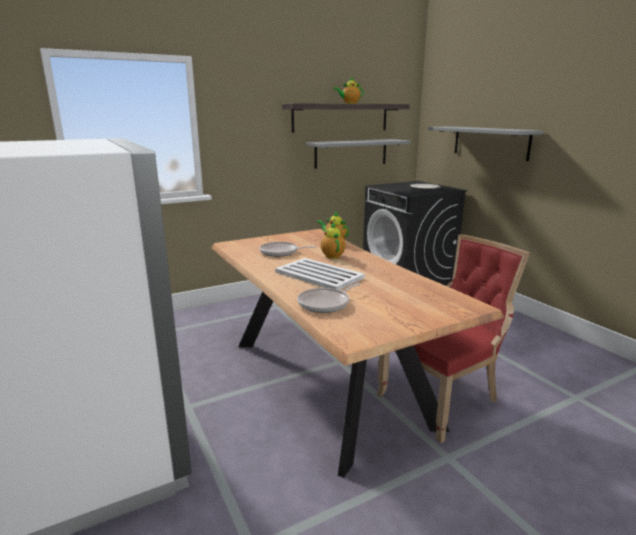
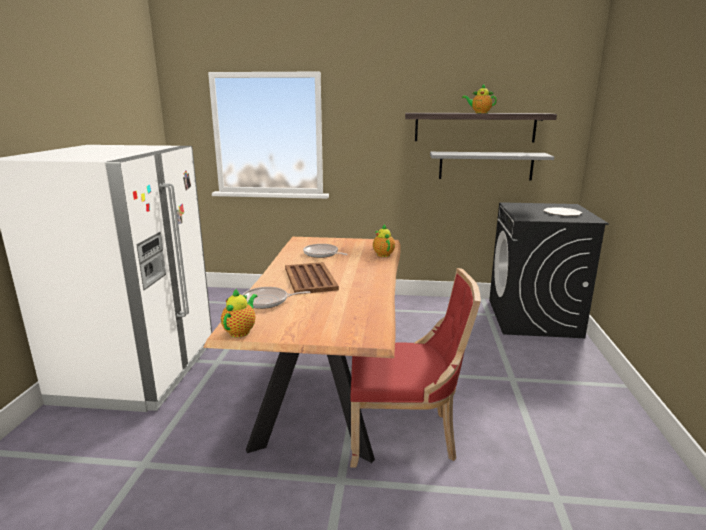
camera: 35 degrees right, 0 degrees up
(319, 275) = (310, 279): white tray -> brown tray
(332, 255) = (355, 265): teapot -> teapot (241, 331)
(490, 142) = (633, 166): grey shelf -> none

